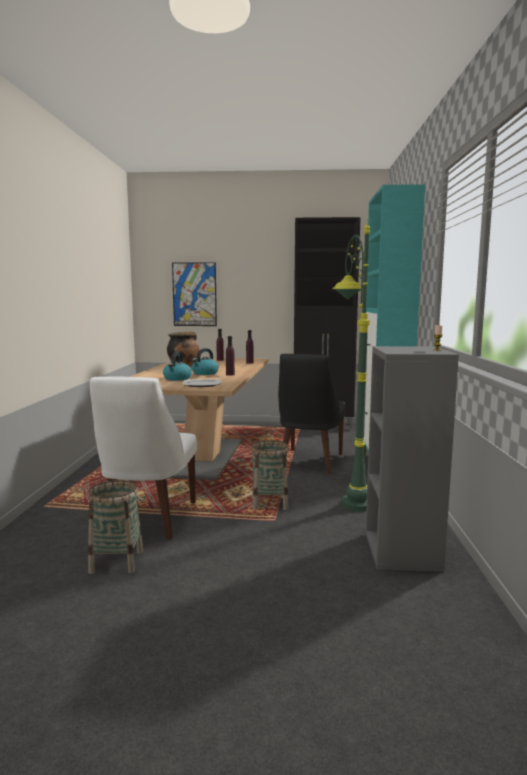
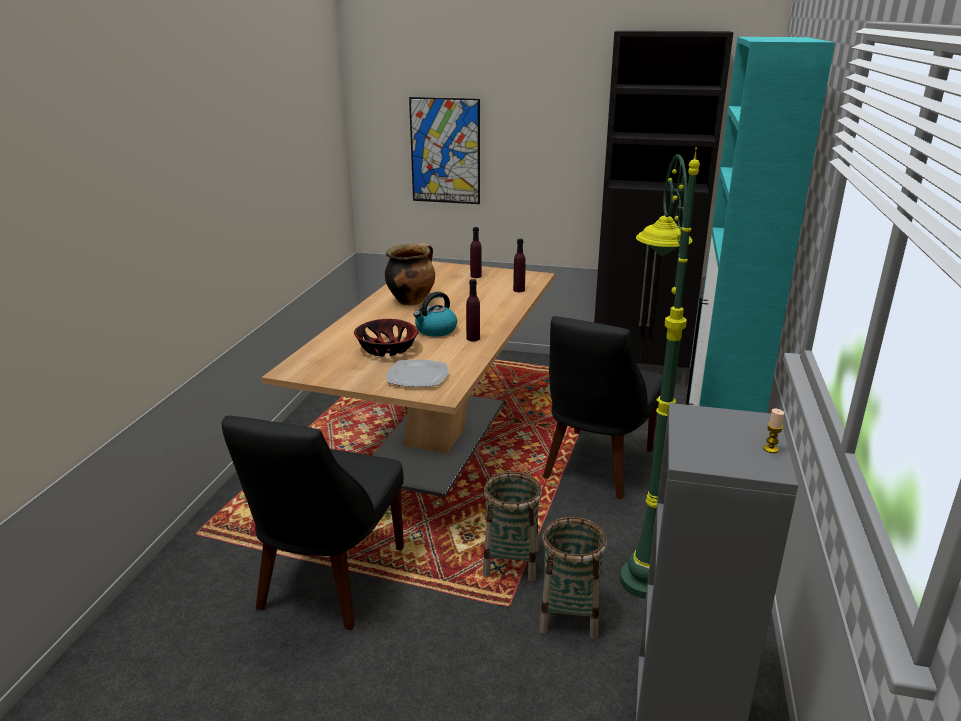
camera: 10 degrees right, 15 degrees up
(117, 562) = (269, 671): basket -> basket (569, 615)
(147, 520) = (328, 581): white chair -> black chair
(177, 378) = (387, 349): kettle -> bowl

